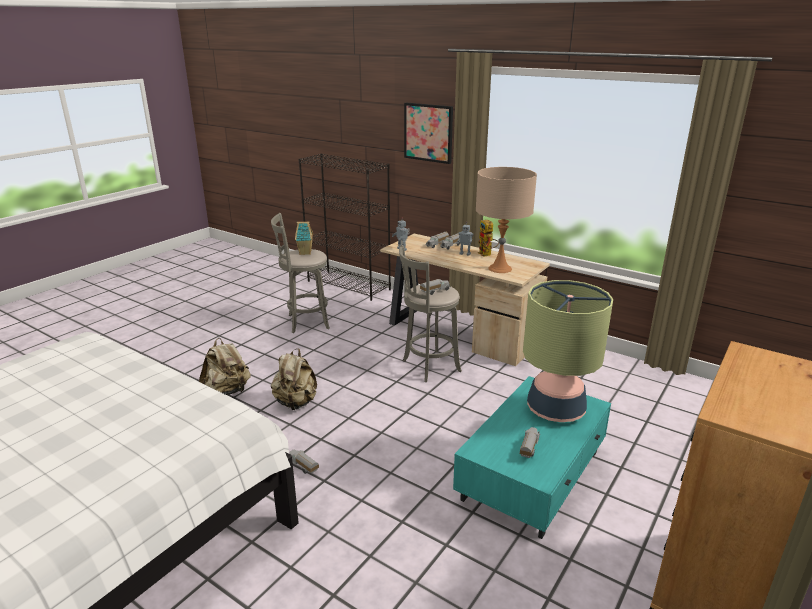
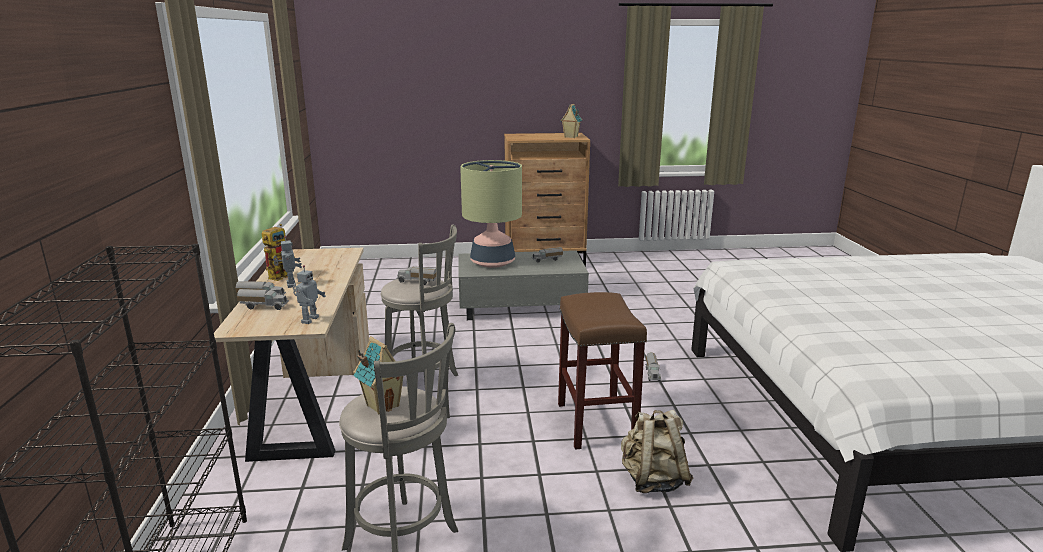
camera: 130 degrees left, 5 degrees down
(296, 403) = (595, 422): beige backpack -> brown stool
(428, 132) = (135, 143): picture -> none
(500, 268) = (327, 261): beige table lamp -> none
(533, 474) = (519, 305): turquoise coffee table -> grey coffee table
(745, 410) = (570, 137): none -> toy house

